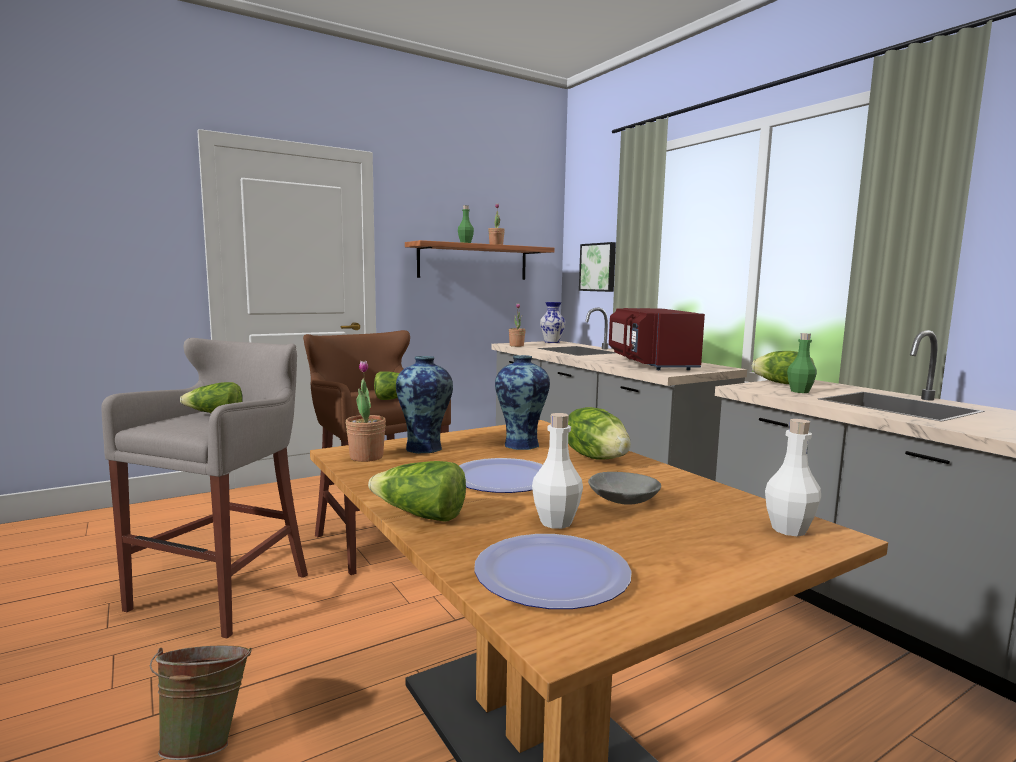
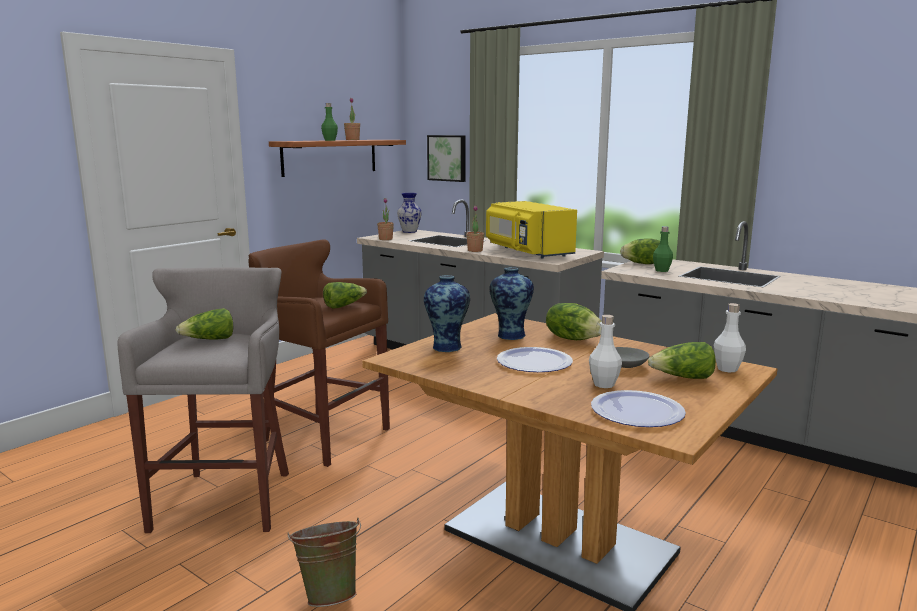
camera: 20 degrees left, 5 degrees up
(366, 457) = (416, 360): potted plant -> potted plant (475, 250)
(420, 516) = (520, 393): lettuce -> lettuce (682, 378)
(650, 364) = (527, 252): red microwave -> yellow microwave

